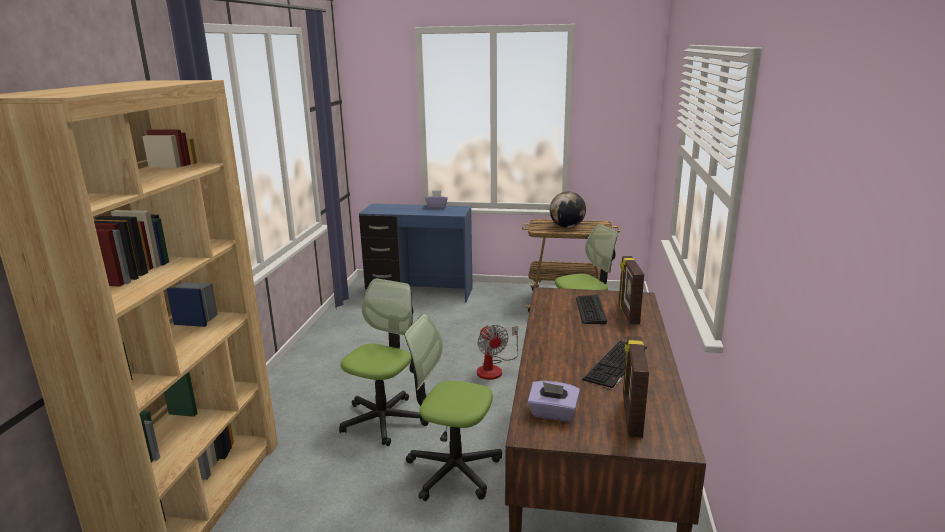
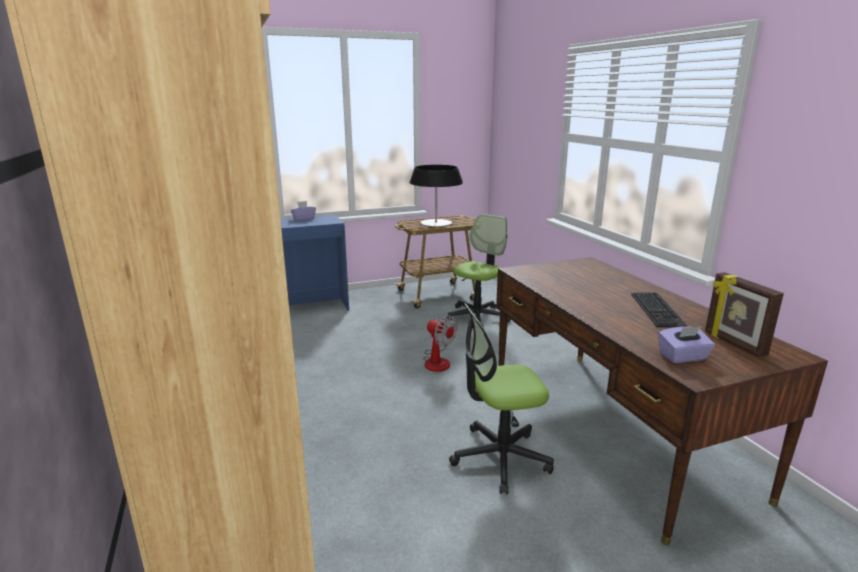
camera: 30 degrees left, 0 degrees up
(383, 420) = (385, 435): office chair -> none
(566, 227) = (436, 223): globe -> table lamp
(590, 310) = (571, 276): keyboard -> none
(628, 314) = (601, 274): picture frame -> none

